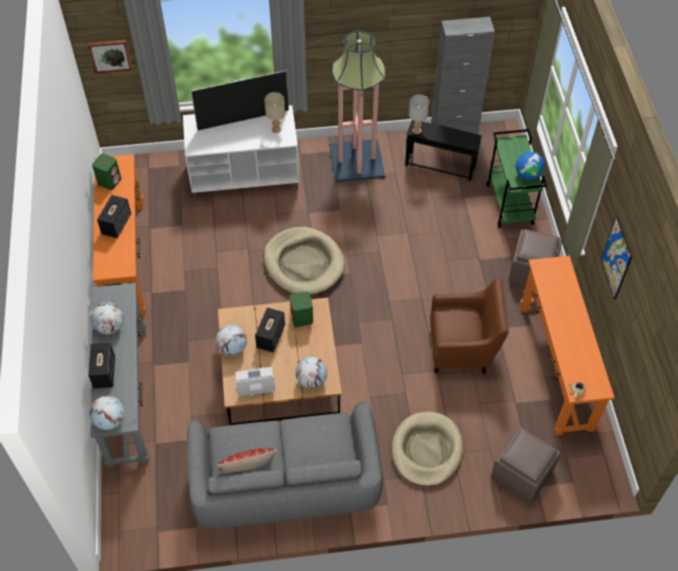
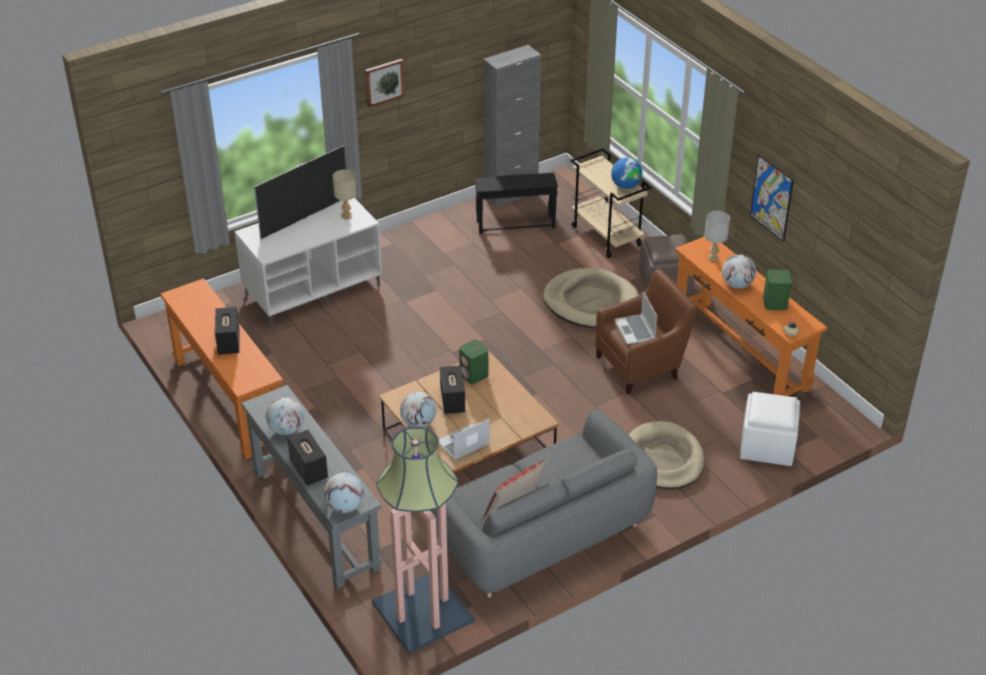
camera: 25 degrees left, 15 degrees down
(109, 181) = (193, 308): green speaker -> green speaker (775, 303)
(110, 55) = (149, 173): picture -> picture (384, 82)
(304, 263) = (430, 346): beige dog bed -> beige dog bed (590, 302)
(311, 380) = (520, 422): globe -> globe (737, 284)
(356, 161) = (426, 244): floor lamp -> floor lamp (422, 612)
(416, 130) = (486, 185): grey table lamp -> grey table lamp (713, 258)
(457, 325) = (635, 331): none -> laptop
(510, 204) = (607, 236): green cart -> beige cart
(522, 475) = (767, 447): brown ottoman -> white ottoman

